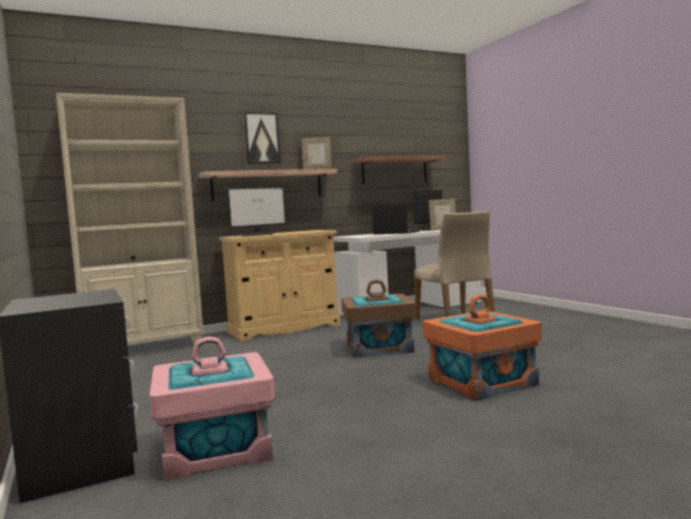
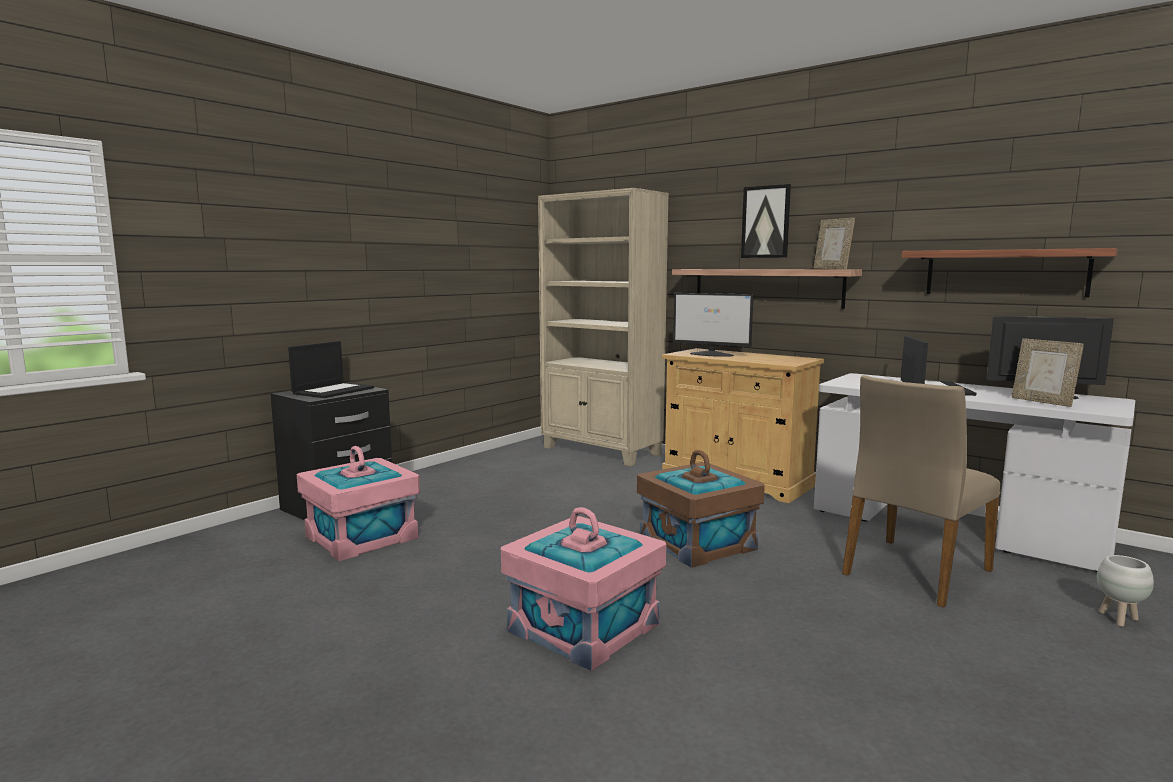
camera: 65 degrees right, 5 degrees up
(68, 299) = (333, 390): none -> laptop
(482, 381) = (584, 627): orange storage box -> pink storage box
(519, 308) = (1119, 619): none -> white planter

